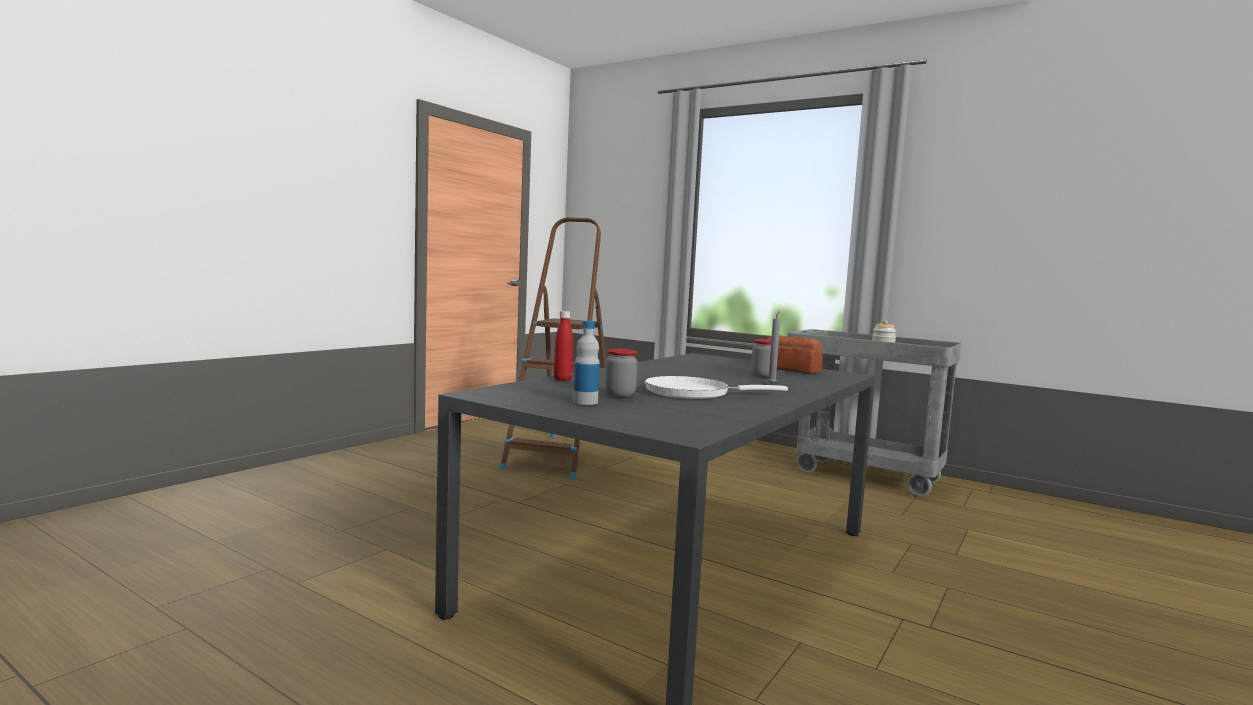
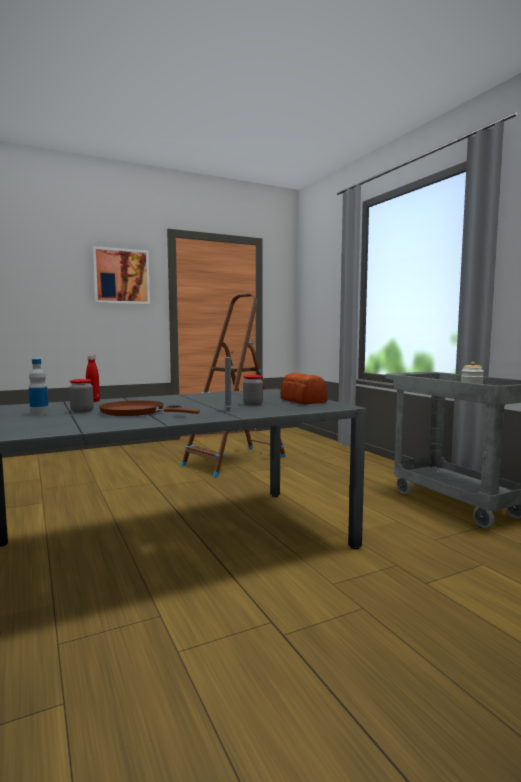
camera: 30 degrees right, 0 degrees up
(353, 168) = (121, 276): none -> picture
(693, 393) = (136, 412): white frying pan -> brown frying pan

